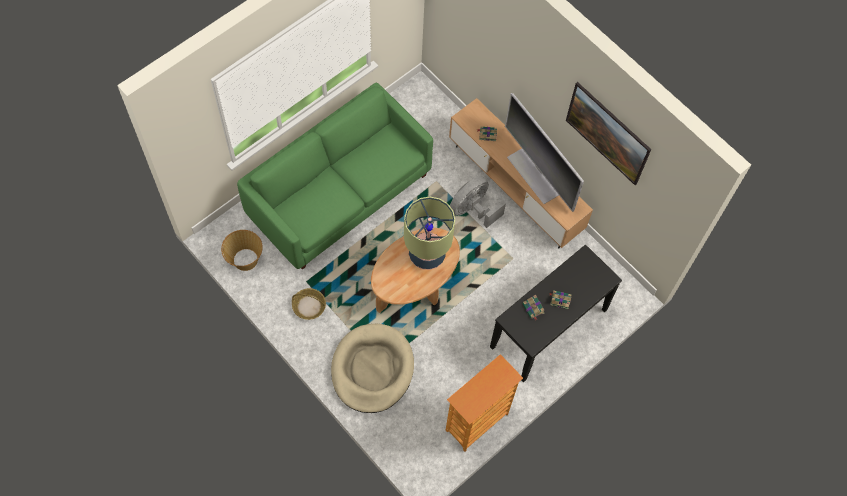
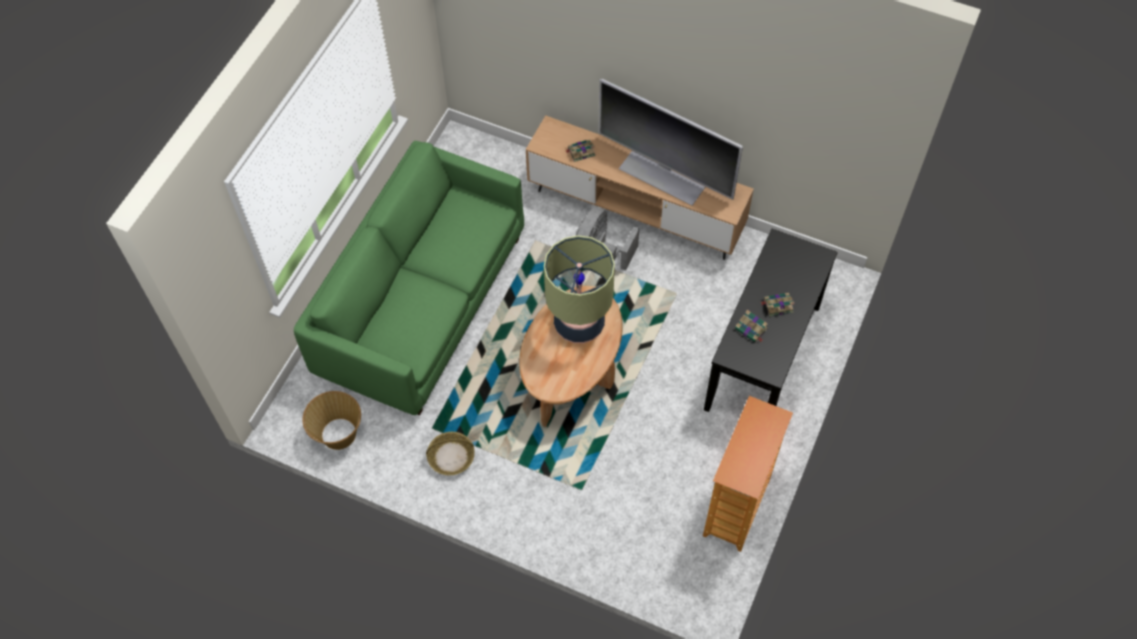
camera: 20 degrees left, 5 degrees down
(372, 369) = (572, 501): beige dog bed -> none
(604, 142) = (754, 83): picture -> none

